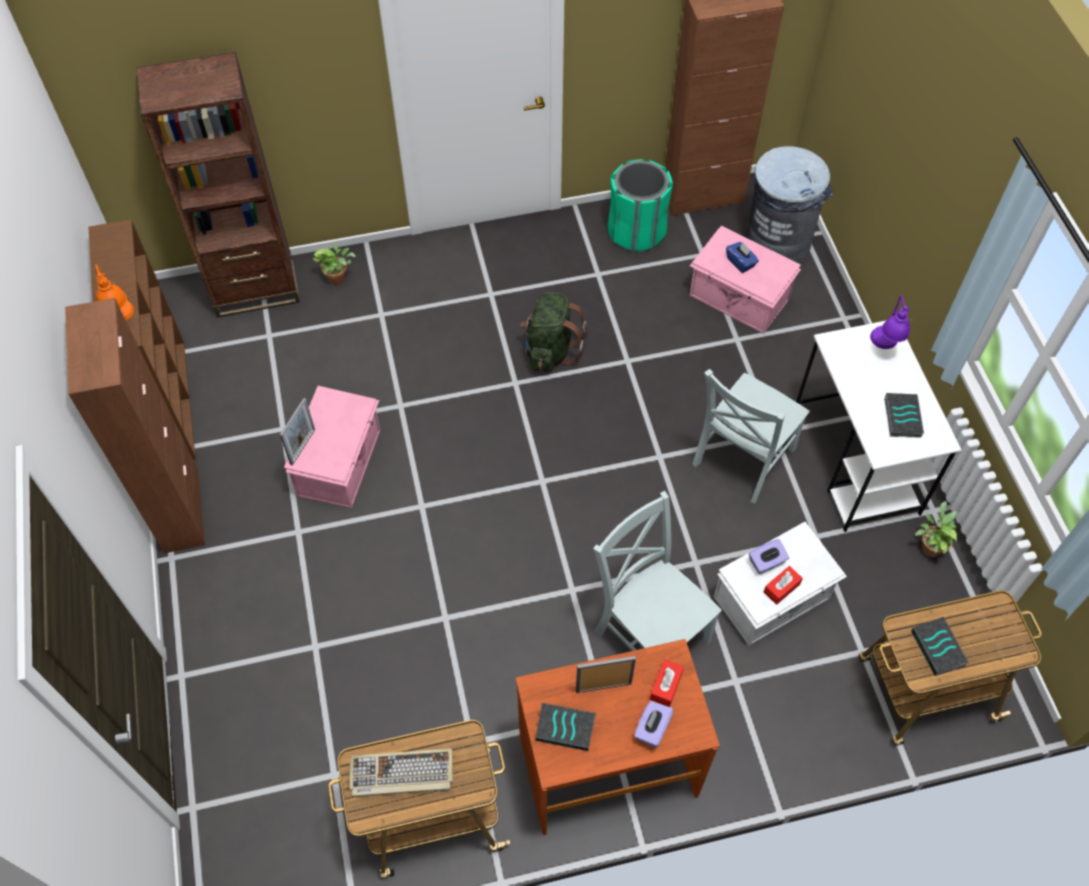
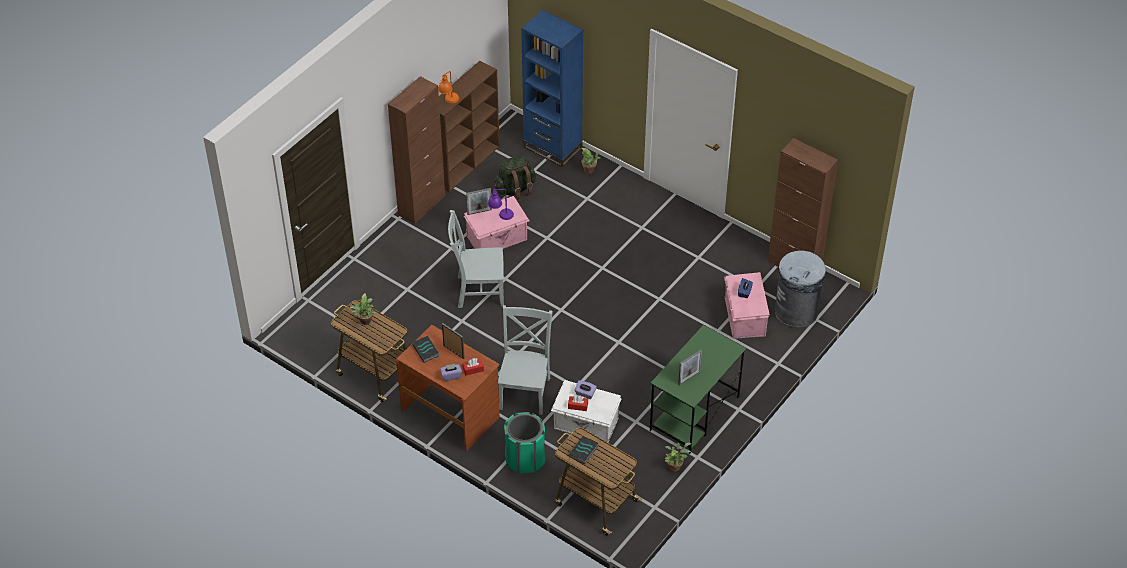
camera: 50 degrees right, 10 degrees down
(255, 288) = (552, 148): brown bookcase -> blue bookcase
(401, 774) = (365, 322): keyboard -> potted plant
(550, 350) = (634, 268): green backpack -> green backpack (515, 189)
(636, 232) = (741, 255): green trash can -> green trash can (525, 459)
(741, 460) = (648, 371): grey chair -> grey chair (478, 291)
(856, 462) = (694, 414): white desk -> green desk
(884, 348) = (723, 352): purple table lamp -> purple table lamp (501, 217)
(901, 417) = (689, 378): book -> picture frame

